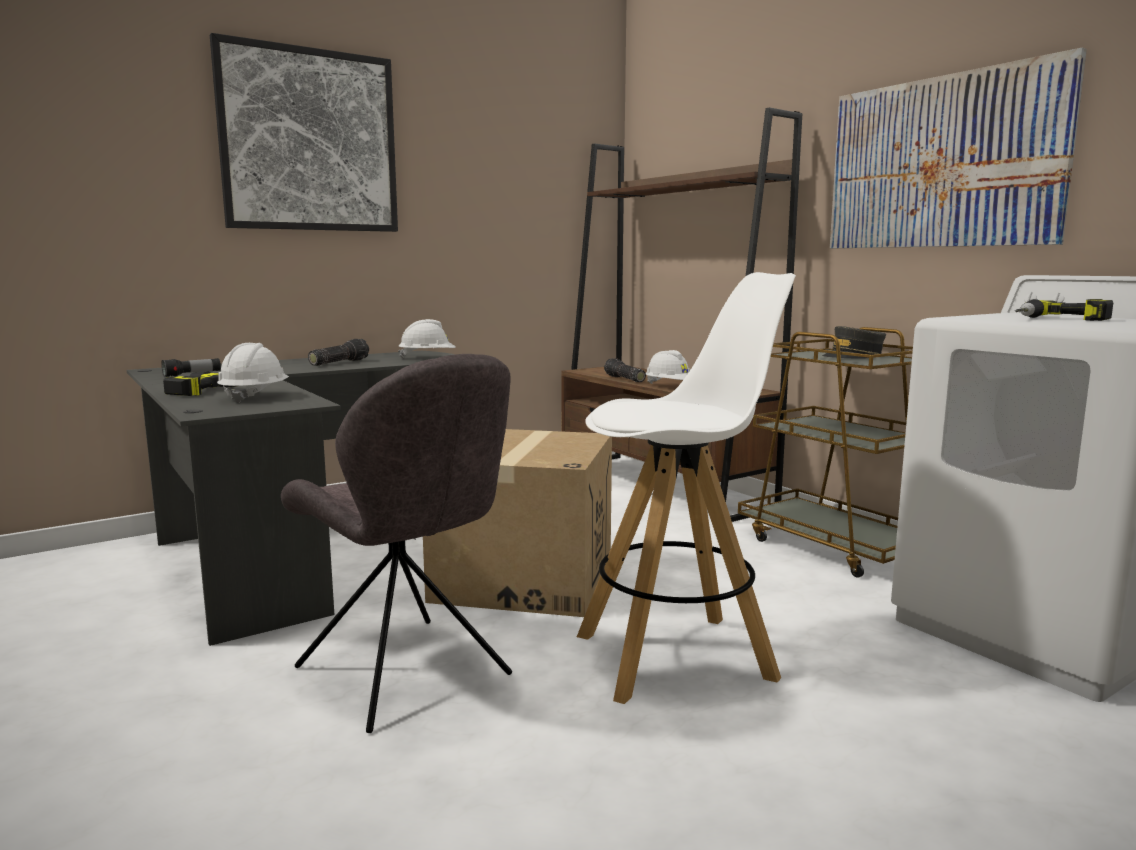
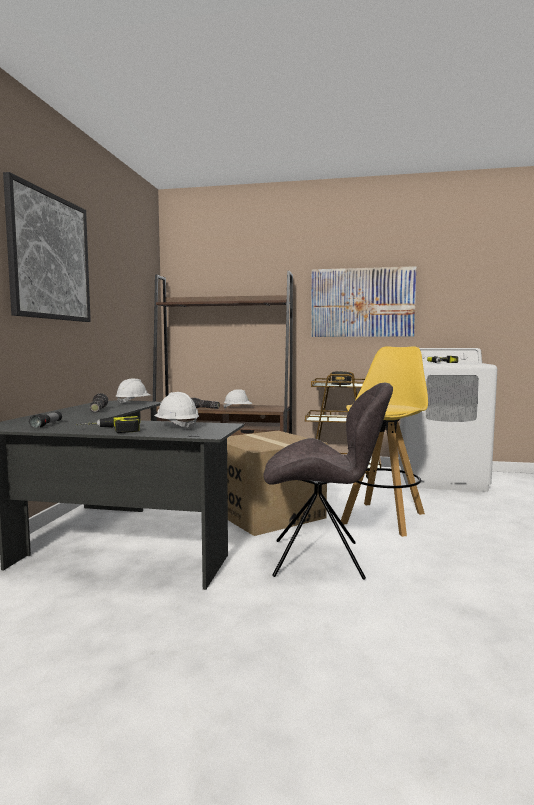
camera: 45 degrees left, 5 degrees down
(677, 656) = (384, 518): white stool -> yellow stool

